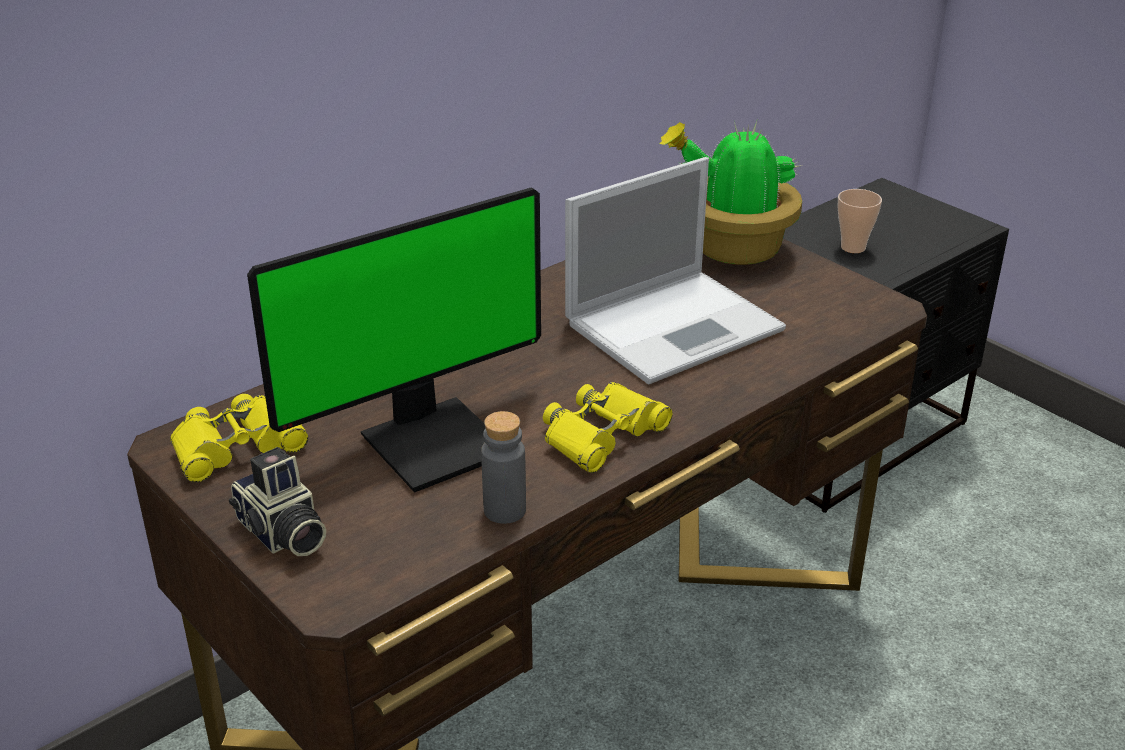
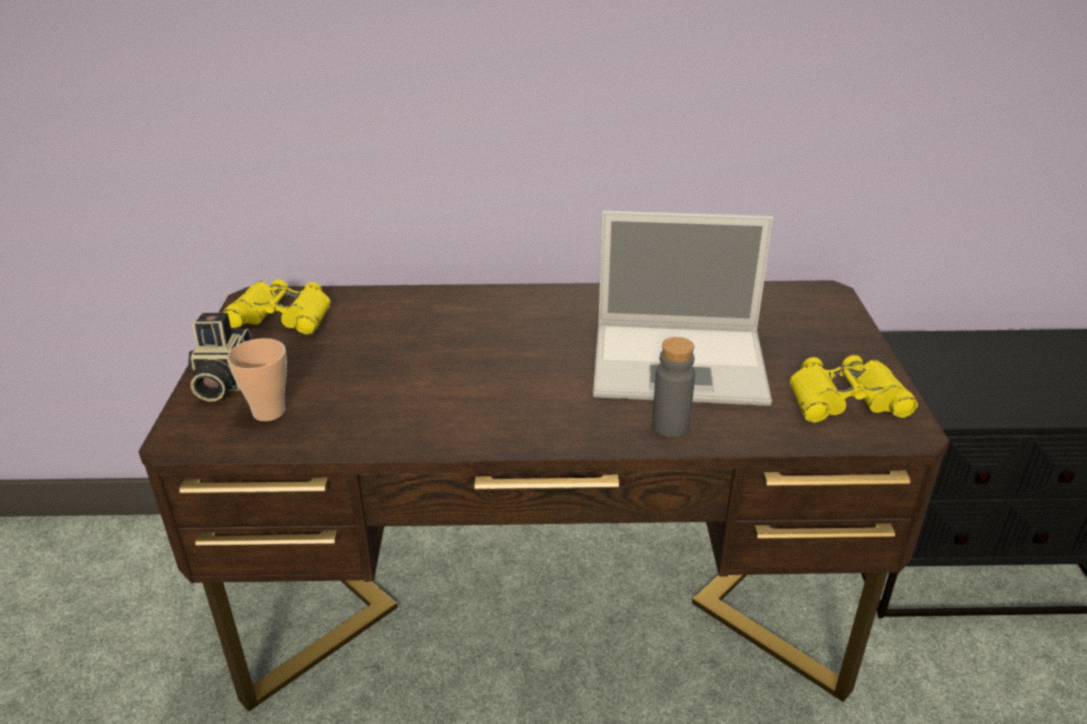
camera: 40 degrees right, 0 degrees up
(434, 442) = (390, 367): monitor -> none
(504, 510) = (361, 436): grey bottle -> grey bottle (670, 426)
(602, 435) = (504, 418): yellow binoculars -> yellow binoculars (845, 400)
(732, 249) = (818, 323): potted plant -> none
(853, 247) = (1001, 377): cup -> cup (269, 412)

